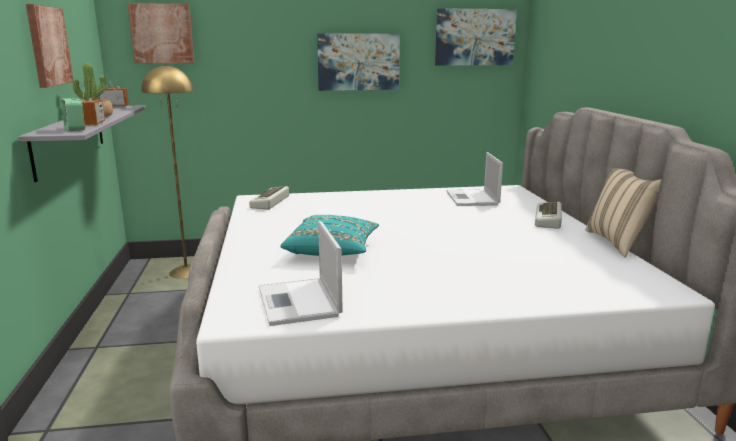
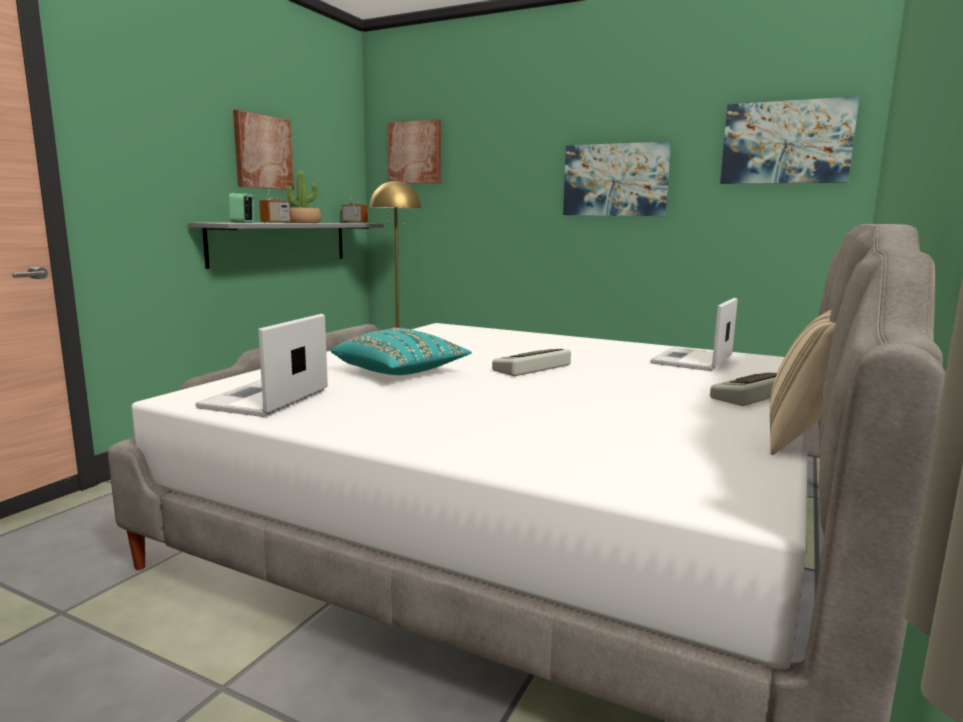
camera: 35 degrees right, 5 degrees down
(271, 202) = (450, 331): keyboard -> keyboard (533, 368)

